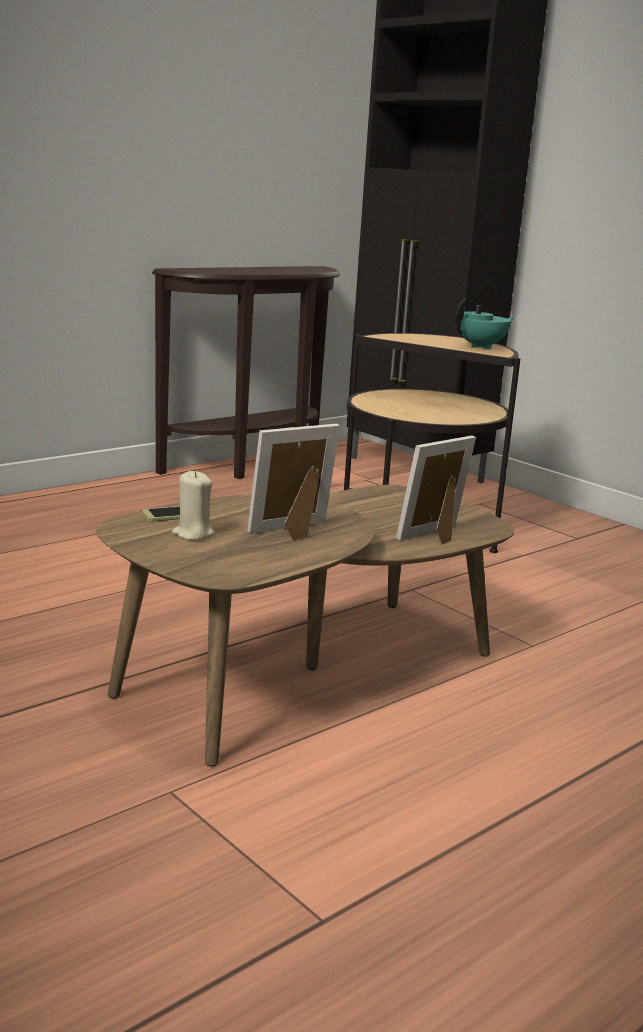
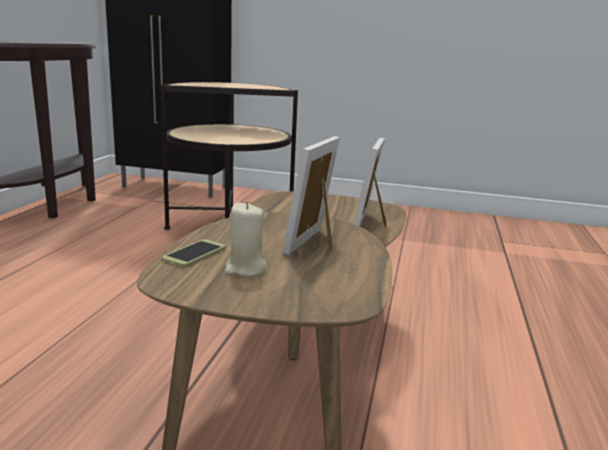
camera: 35 degrees left, 0 degrees up
(481, 347) = (258, 86): turquoise teapot -> none

